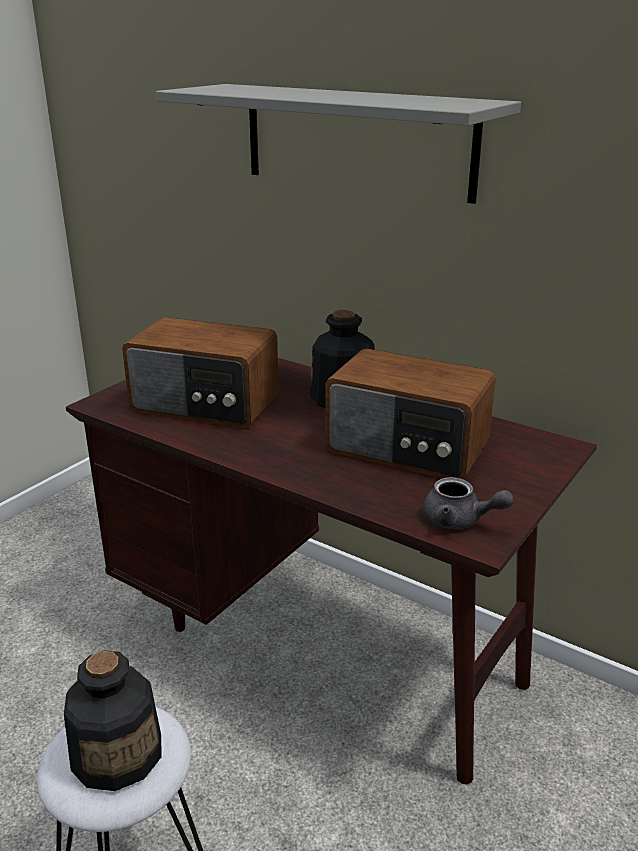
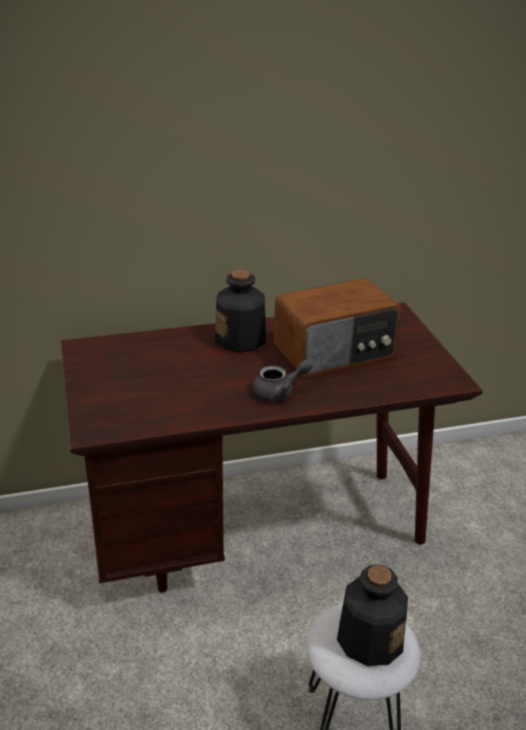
camera: 50 degrees left, 5 degrees up
(205, 404) = (168, 390): radio -> none
(356, 140) = (205, 135): grey shelf -> none
(459, 521) = (429, 377): grey teapot -> grey teapot (279, 392)

